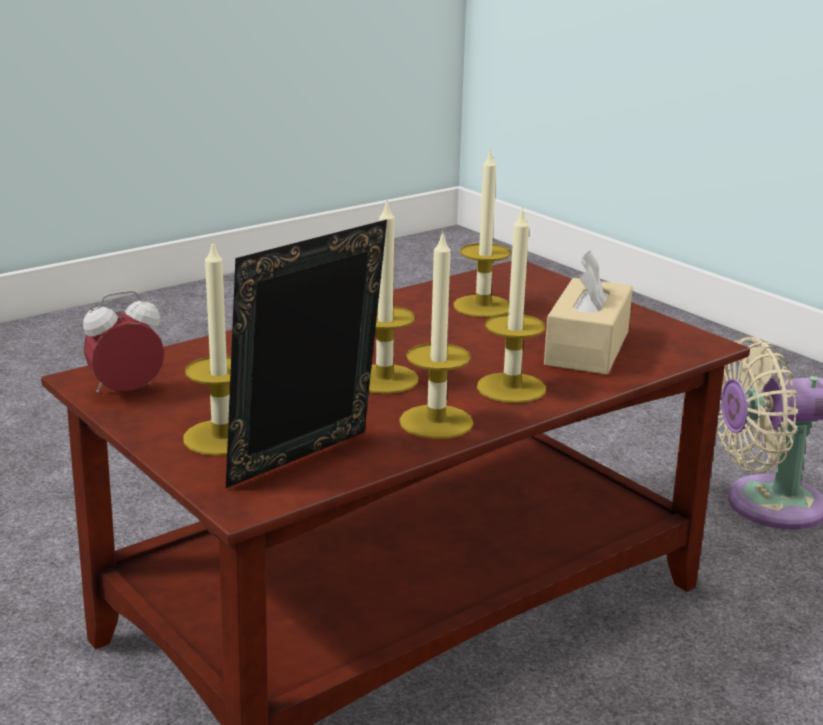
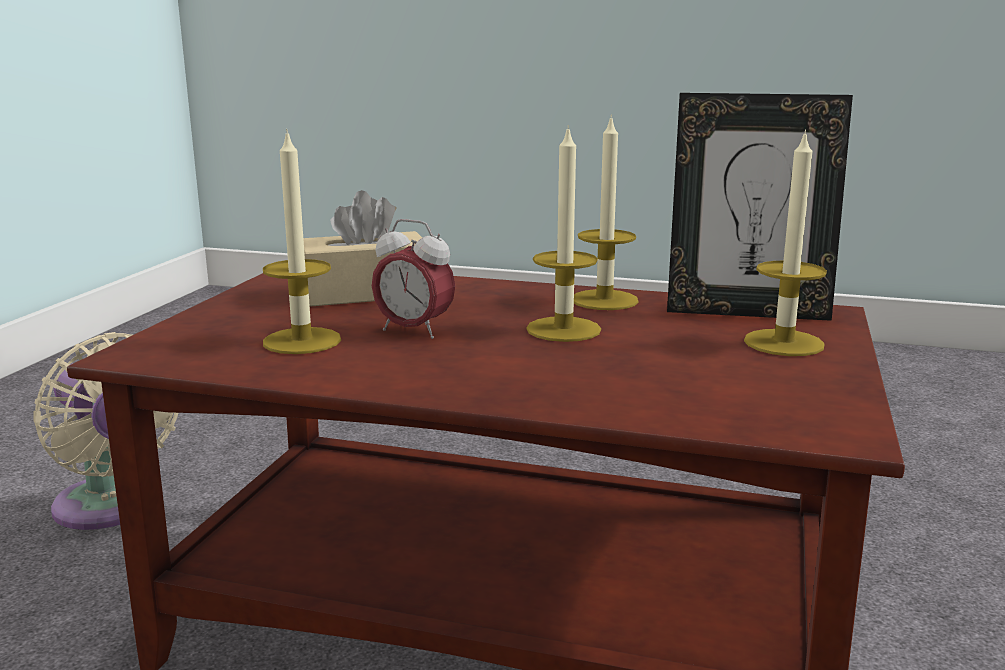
camera: 125 degrees left, 5 degrees down
(127, 392) = (818, 403): alarm clock -> alarm clock (414, 331)
(511, 388) = (498, 296): candle -> none

